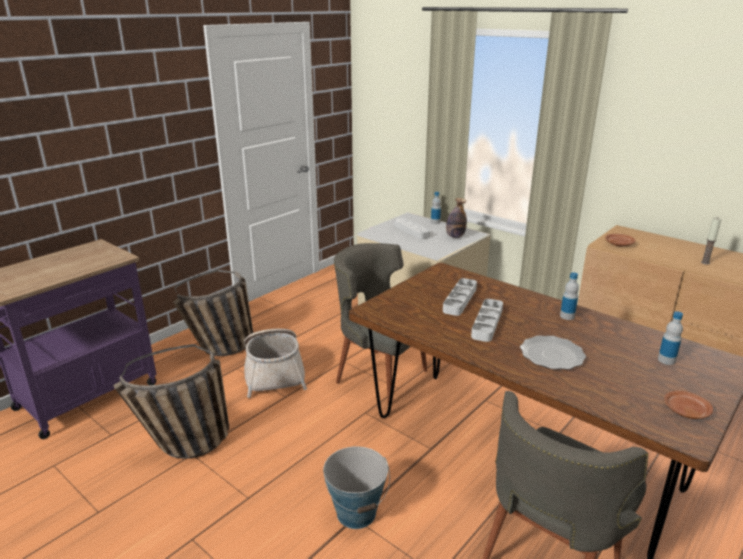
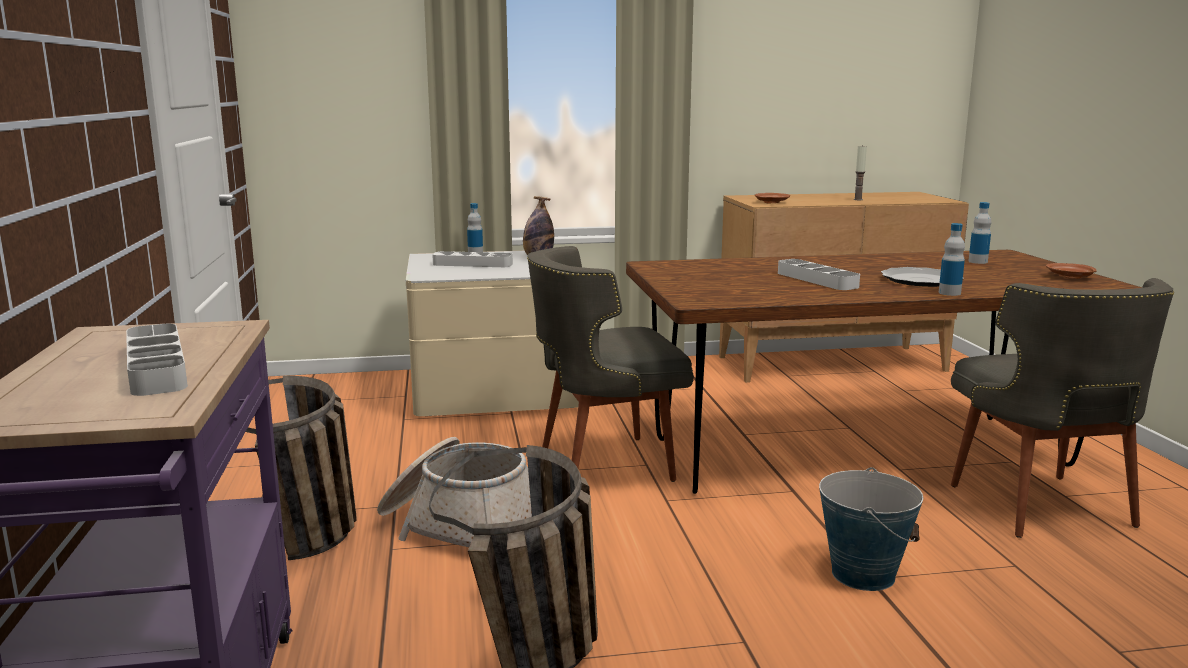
camera: 50 degrees left, 10 degrees down
(460, 300) = (742, 275): grey tray -> grey tray (156, 367)
(567, 316) = (849, 261): bottle -> bottle (949, 293)

